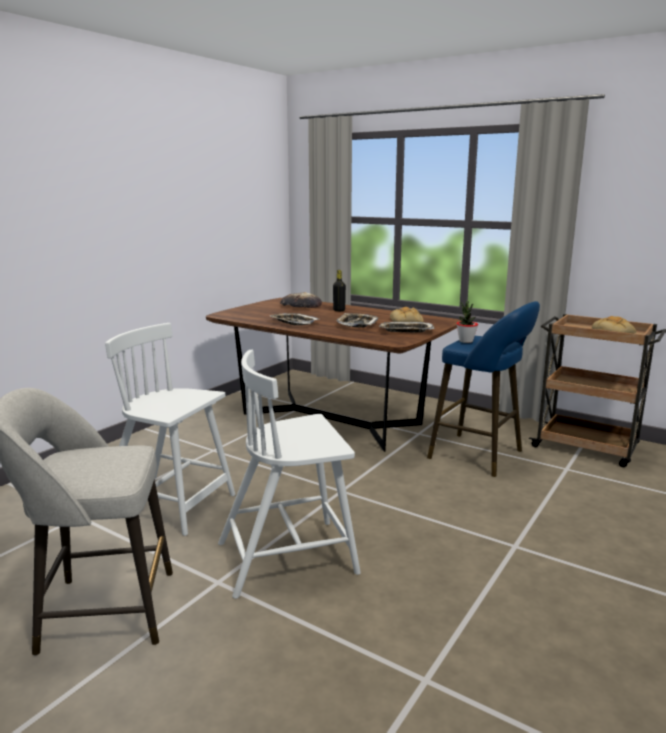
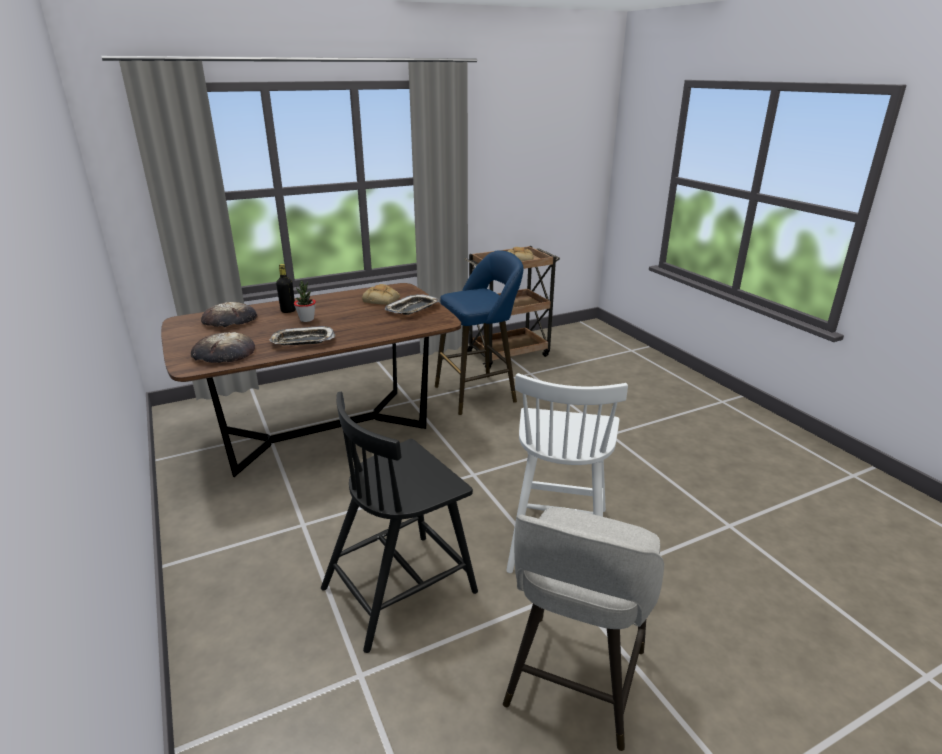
camera: 60 degrees left, 10 degrees up
(171, 504) = (401, 588): white chair -> black chair
(249, 315) = (223, 353): none -> bread
(357, 324) = (357, 318): tray -> none
(466, 341) = (467, 301): potted plant -> potted plant (307, 319)

